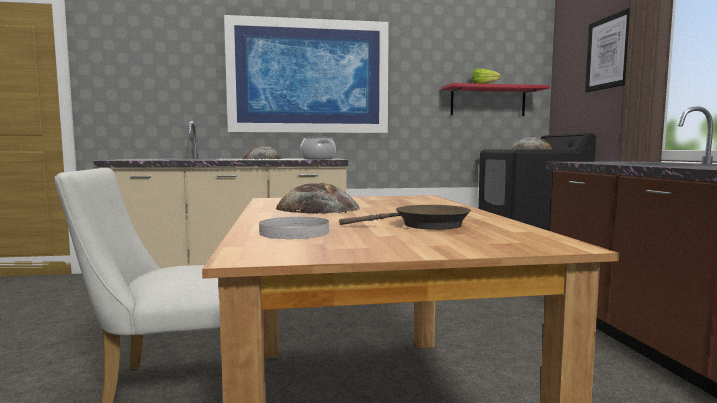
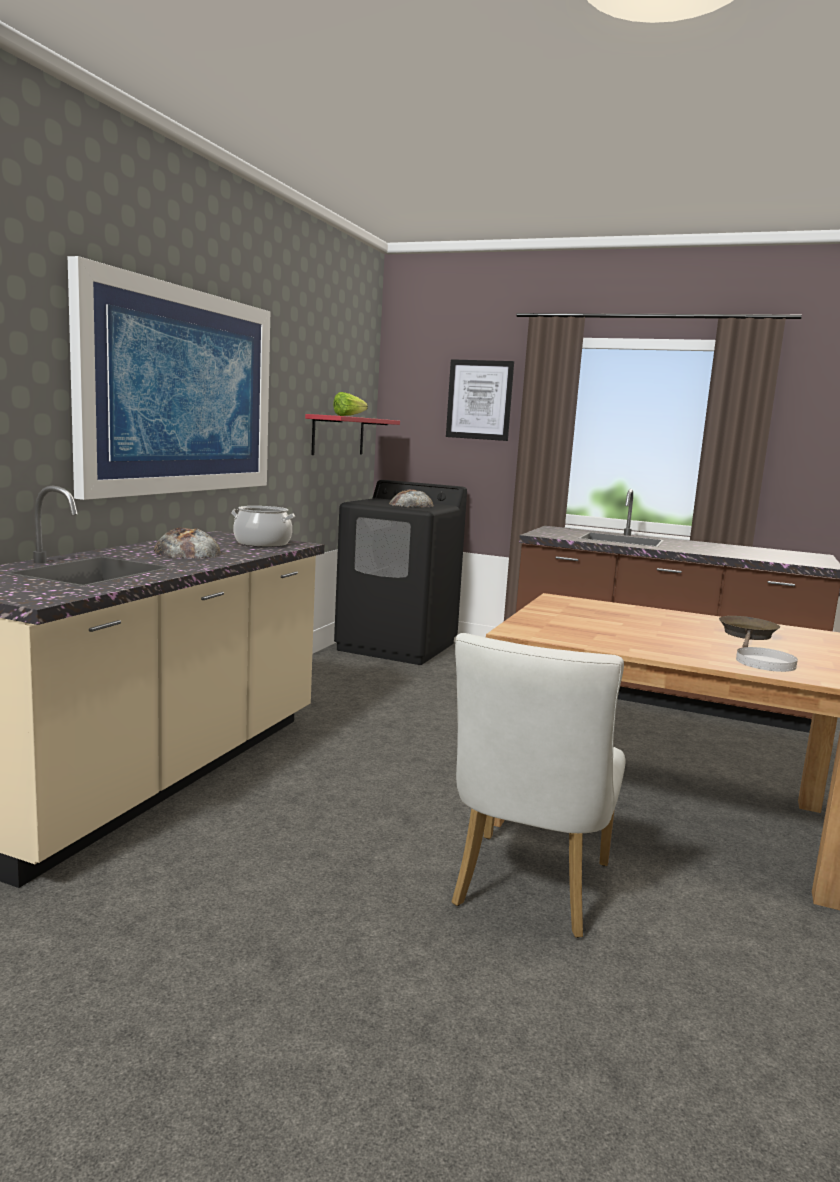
camera: 60 degrees left, 5 degrees up
(318, 208) = (622, 635): bread -> none

